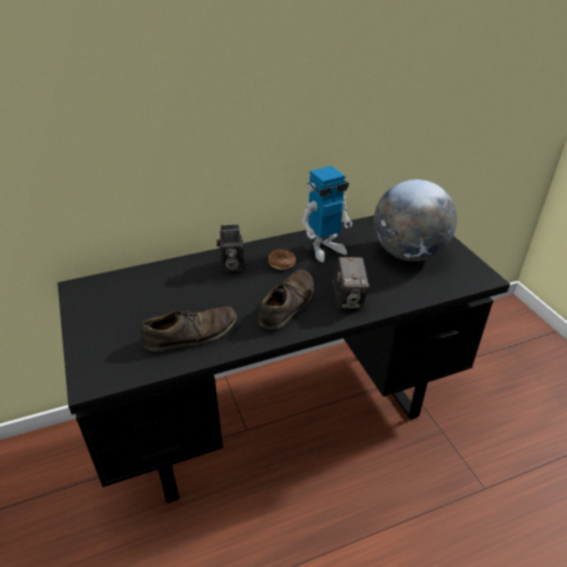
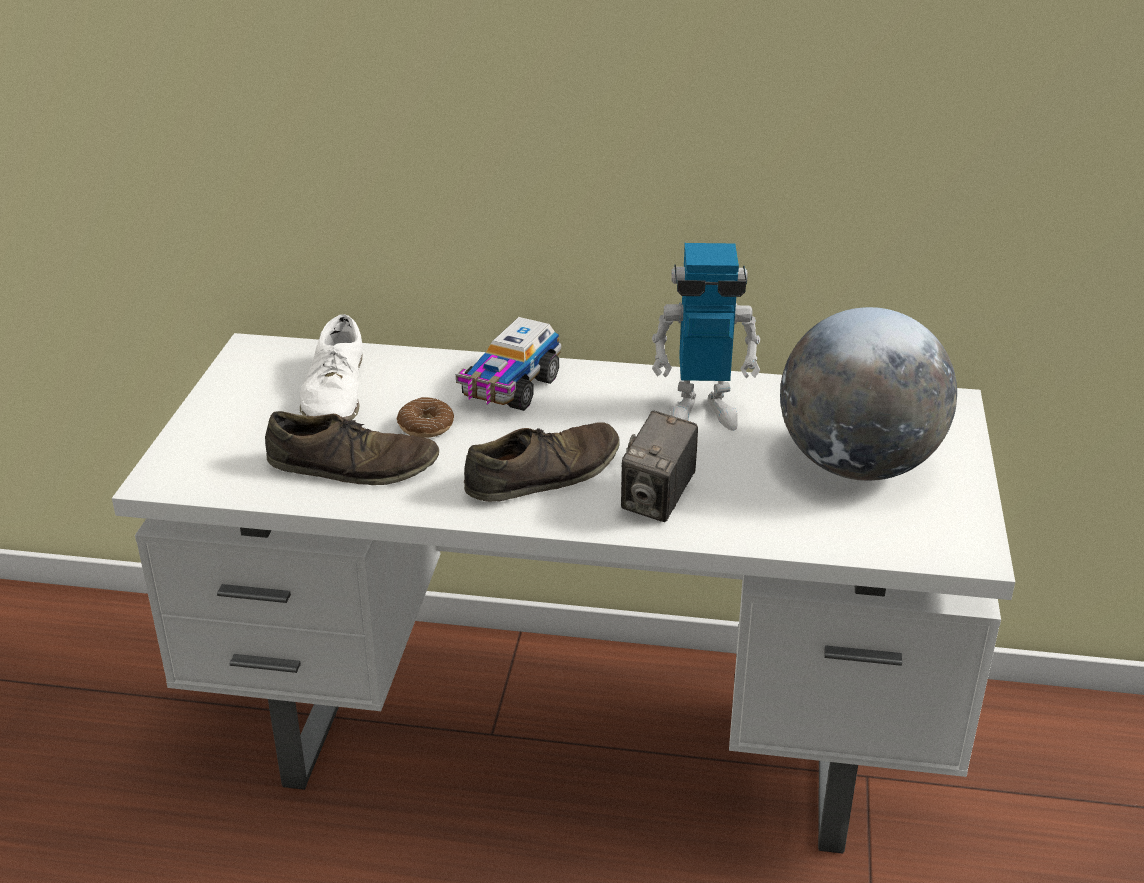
camera: 30 degrees right, 5 degrees down
(145, 297) = (336, 393): none -> white shoe
(231, 266) = (510, 388): camera -> toy truck
(281, 263) = (600, 409): donut -> donut (426, 426)
(283, 416) = (574, 739): black desk -> white desk

